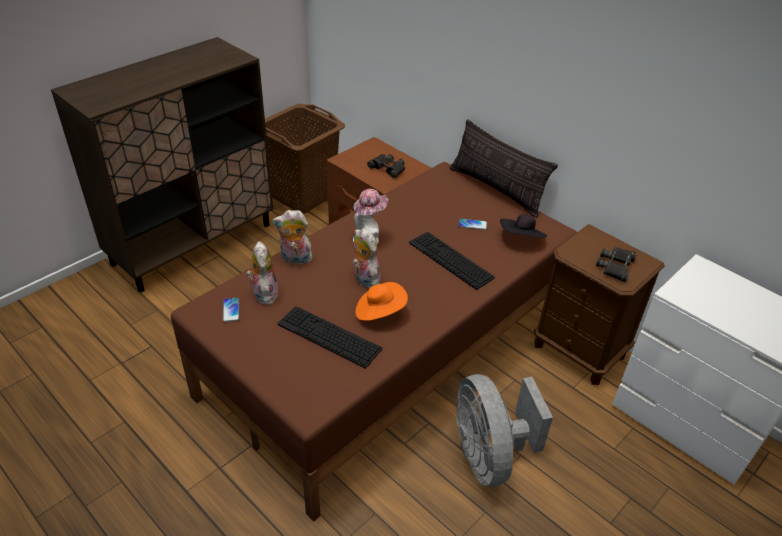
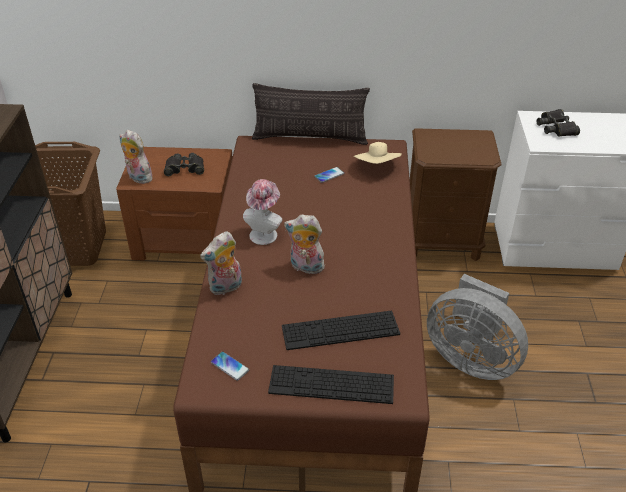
camera: 40 degrees left, 0 degrees up
(264, 293) = (238, 333): plush toy -> plush toy (138, 178)
(380, 311) = (352, 285): orange hat -> none
(450, 260) = (349, 212): keyboard -> keyboard (331, 384)
(521, 239) = (377, 166): black hat -> beige hat
(616, 266) = (469, 149): black binoculars -> black binoculars (556, 127)

